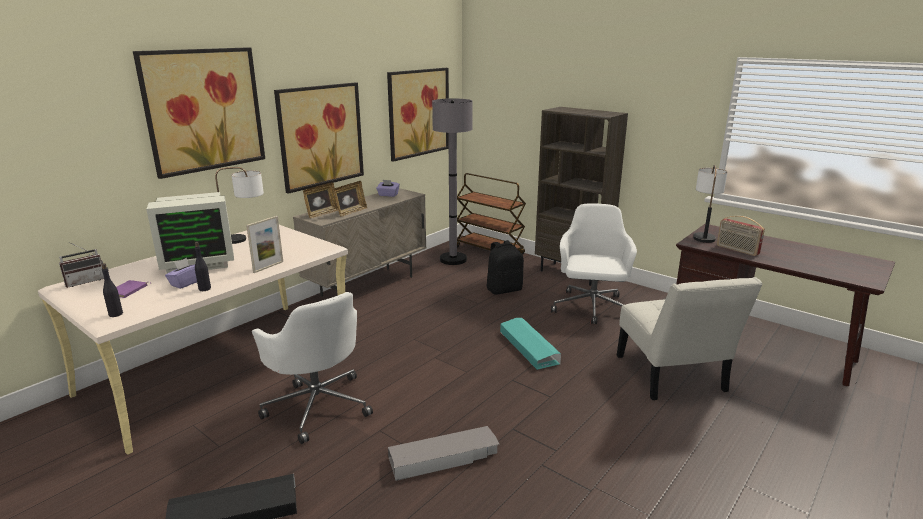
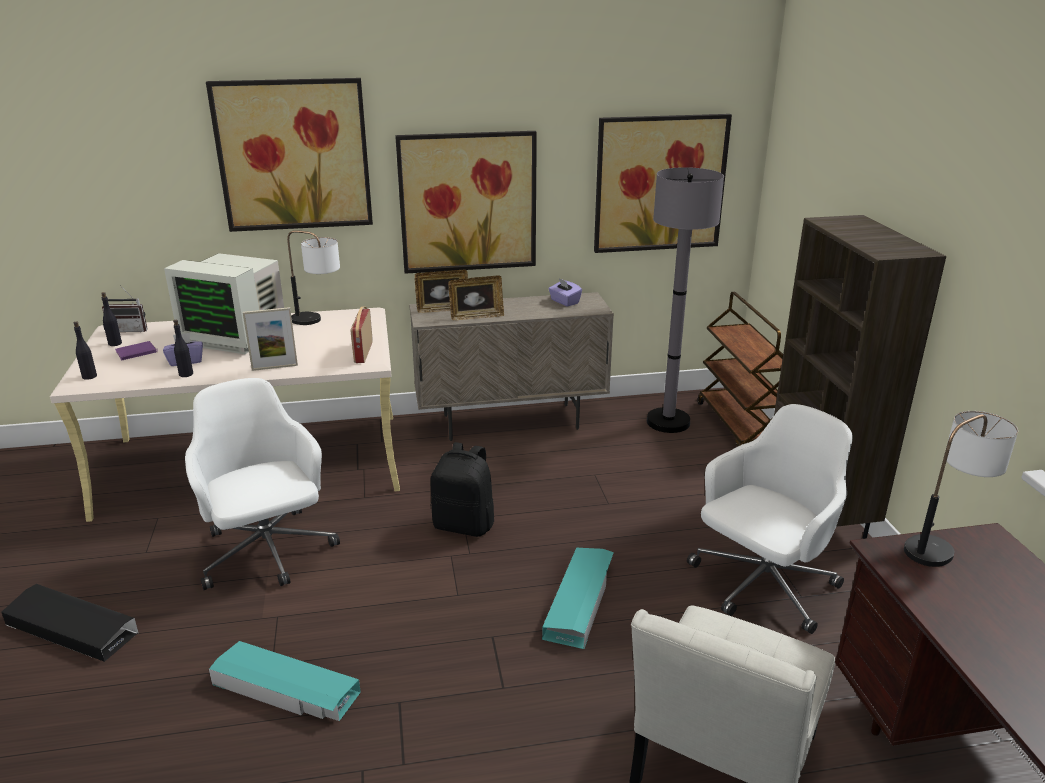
camera: 40 degrees right, 5 degrees up
(91, 292) = (115, 344): none -> black bottle
(318, 405) = (268, 553): white office chair -> white office chair turned 150 degrees clockwise
(444, 457) = (286, 689): grey storage box -> turquoise storage box
(504, 289) = (673, 497): black backpack -> black backpack (464, 525)
(737, 250) = (949, 604): radio -> radio (363, 352)

